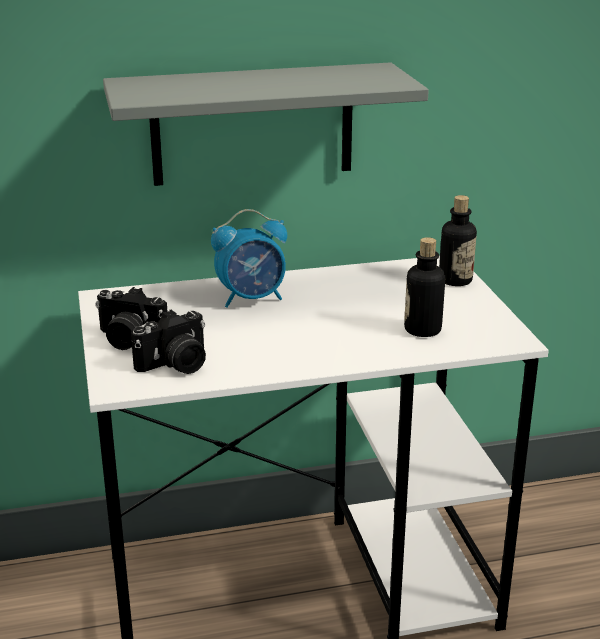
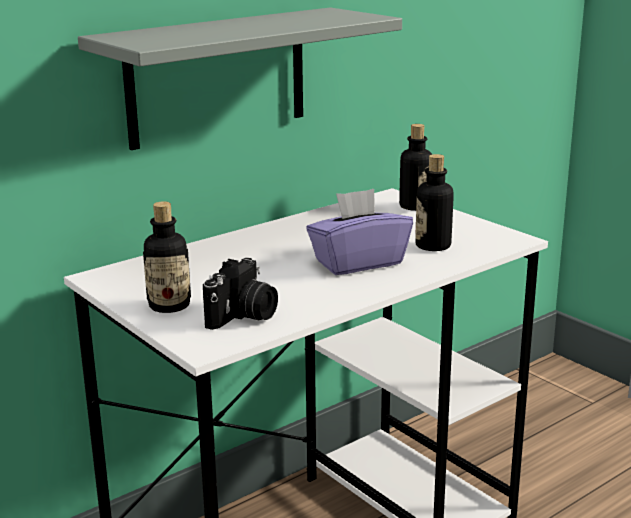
camera: 25 degrees left, 5 degrees down
(128, 339) = (169, 305): camera -> bottle
(252, 298) = (252, 251): alarm clock -> none
(332, 332) = (358, 262): none -> purple tissue box

